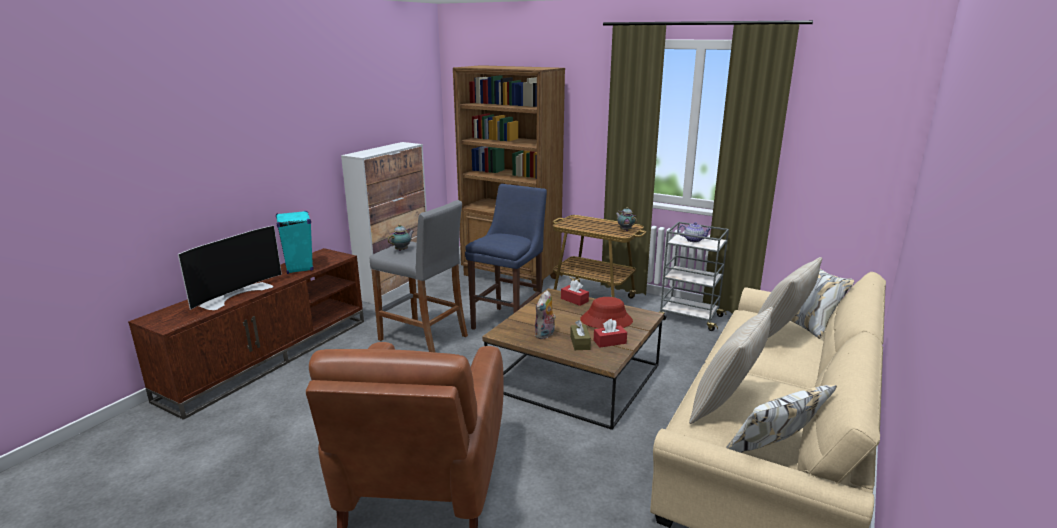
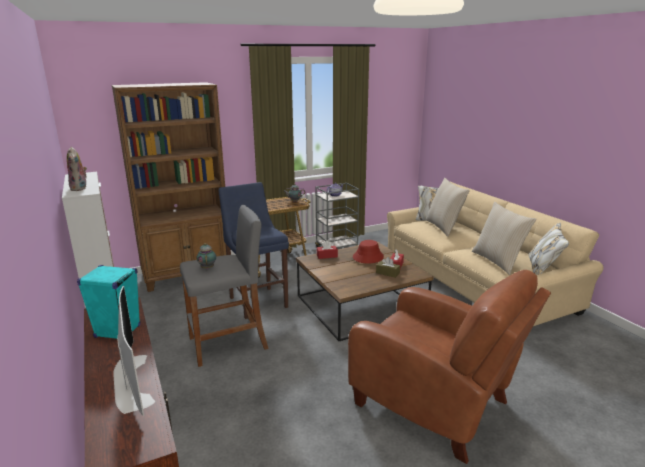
camera: 55 degrees left, 0 degrees up
(545, 335) = (365, 279): plush toy -> plush toy (80, 188)

